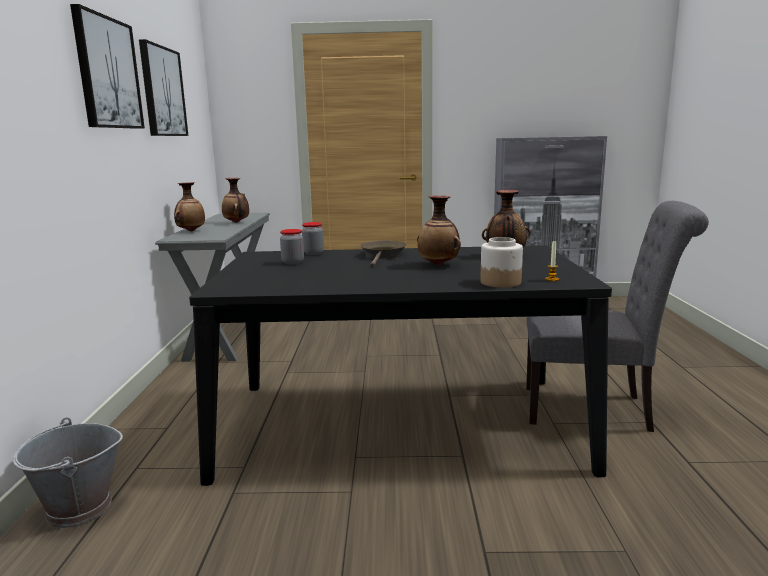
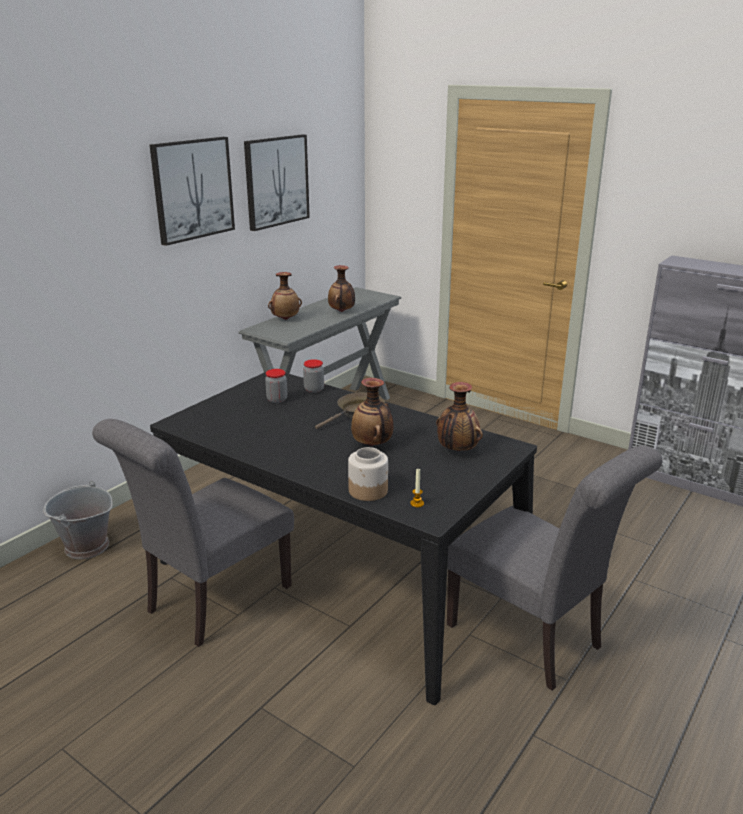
camera: 35 degrees right, 10 degrees up
(309, 493) = (212, 602): none -> grey chair

